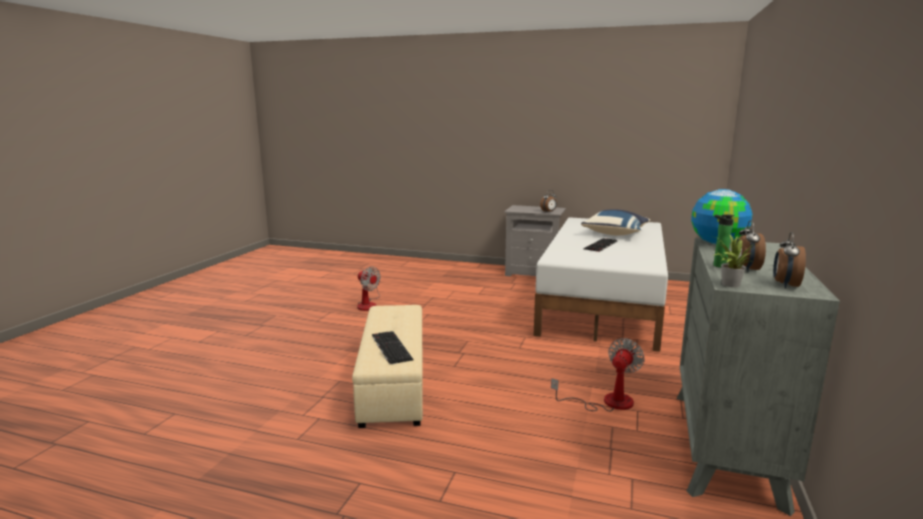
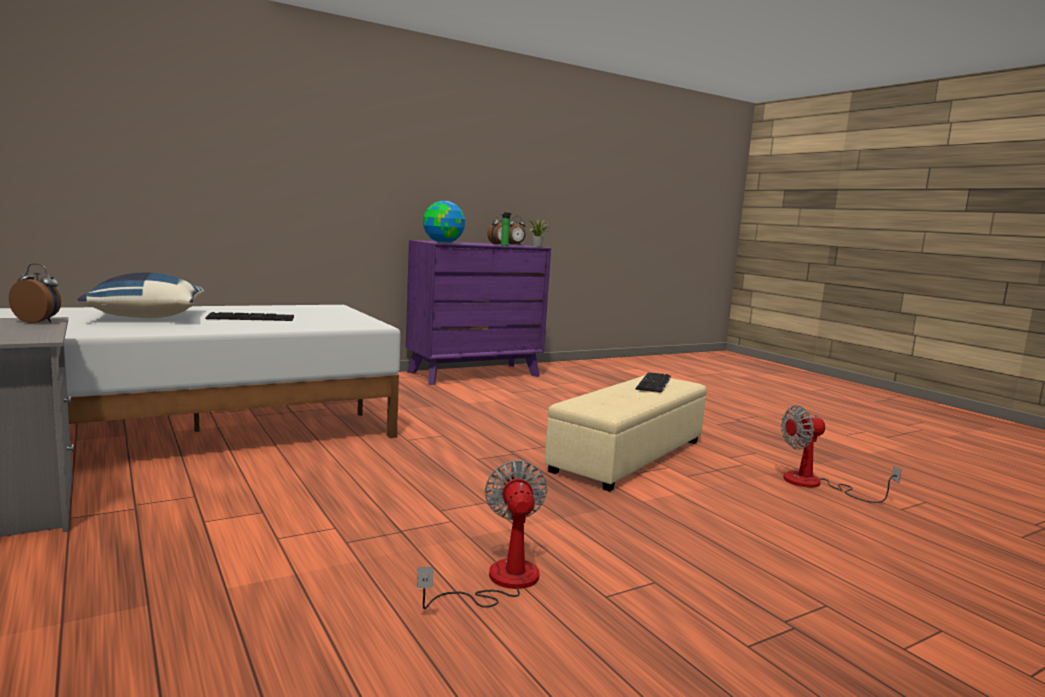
camera: 140 degrees left, 5 degrees down
(607, 402) = (482, 396): fan -> fan (816, 484)
(726, 446) = (474, 374): grey dresser -> purple dresser

